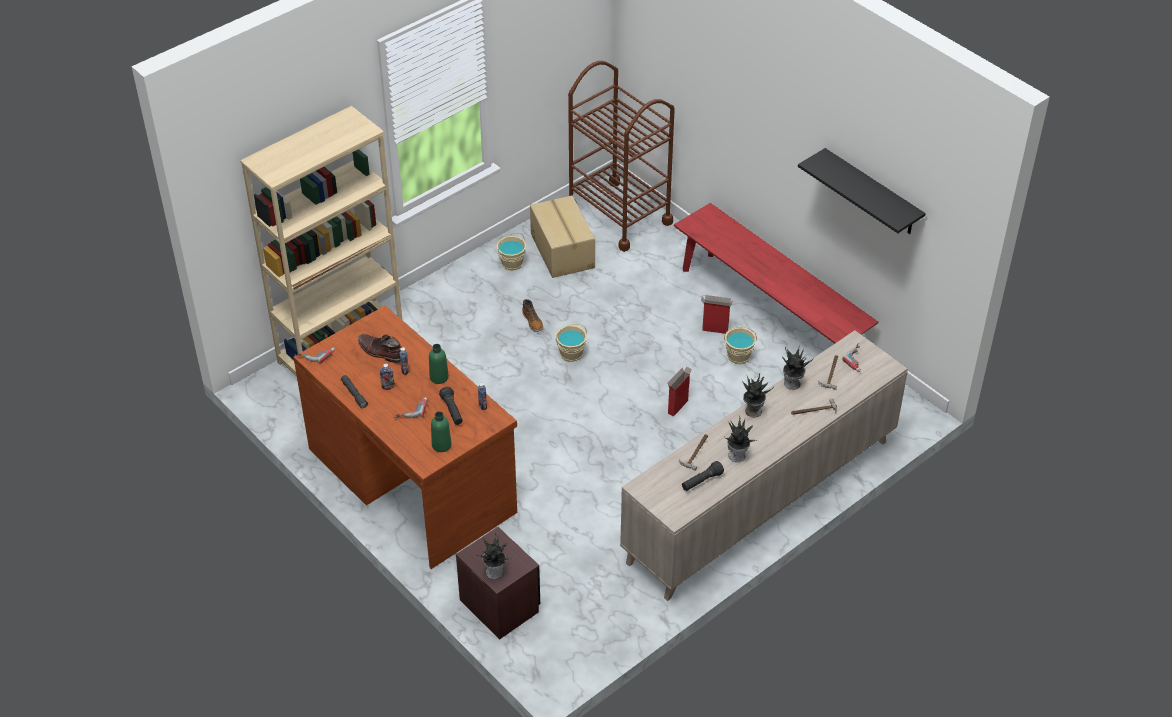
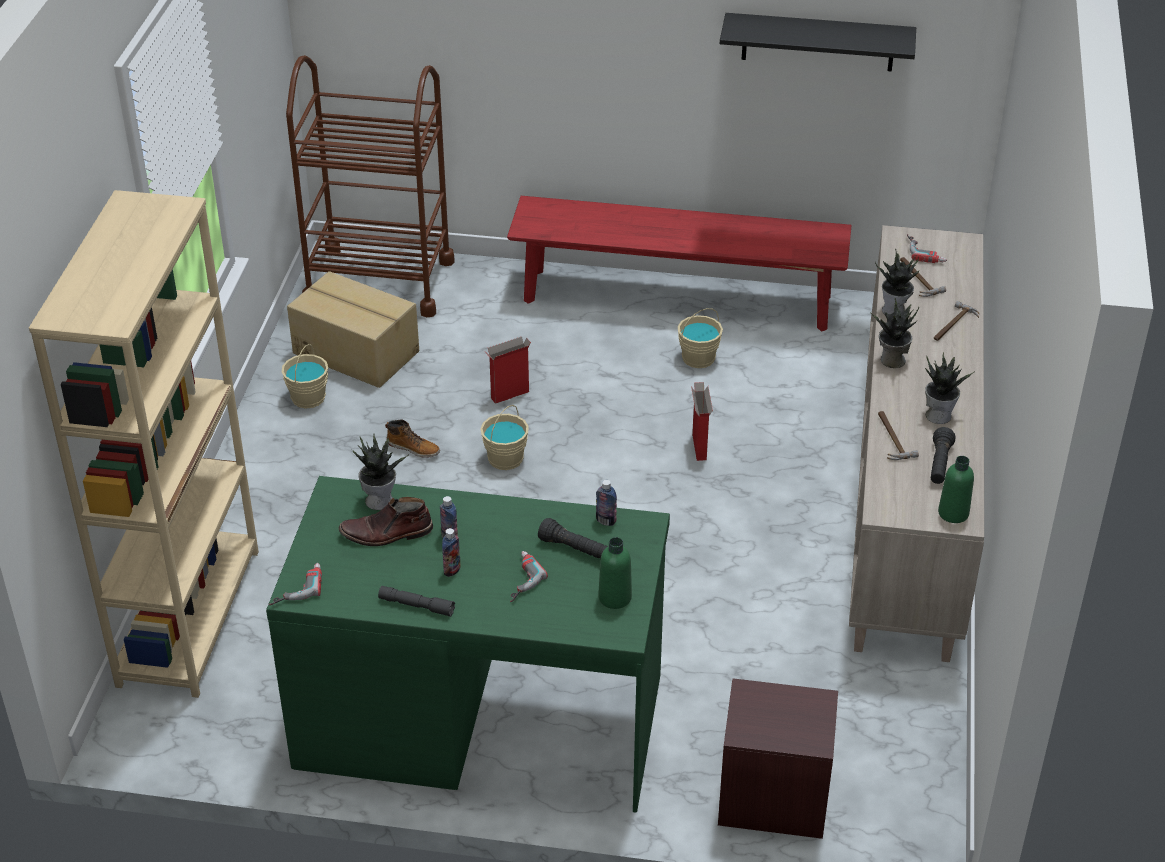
camera: 40 degrees left, 5 degrees down
(412, 479) = (479, 718): brown desk -> green desk
(439, 377) = (505, 520): green bottle -> green bottle (953, 513)
(495, 572) = (798, 733): potted plant -> potted plant (380, 500)
(714, 330) = (638, 345): cardboard box -> cardboard box (509, 395)

